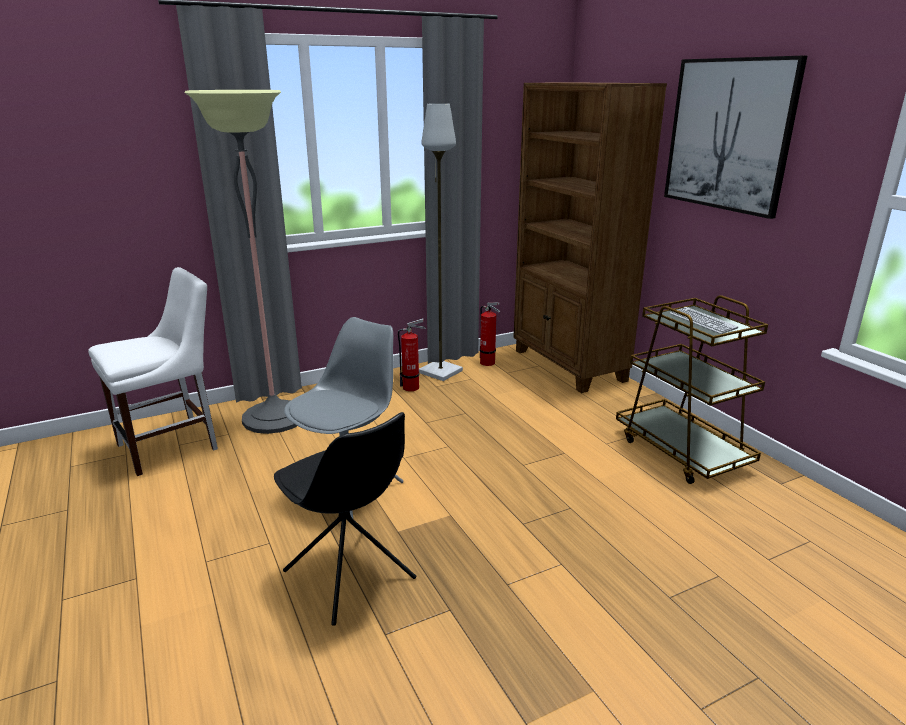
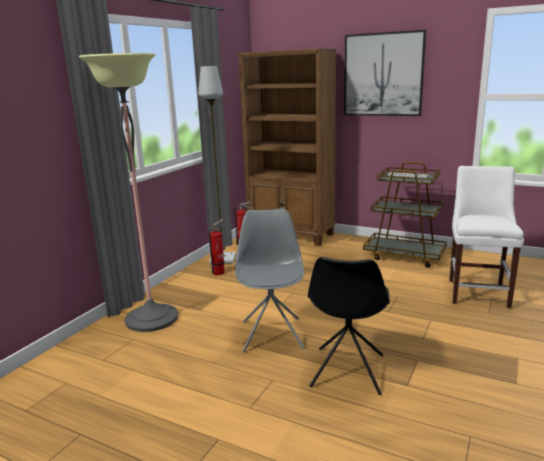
camera: 35 degrees left, 5 degrees down
(173, 445) = (99, 362): white chair -> white chair (478, 291)
(350, 576) = (347, 371): black chair -> black chair turned 90 degrees clockwise

